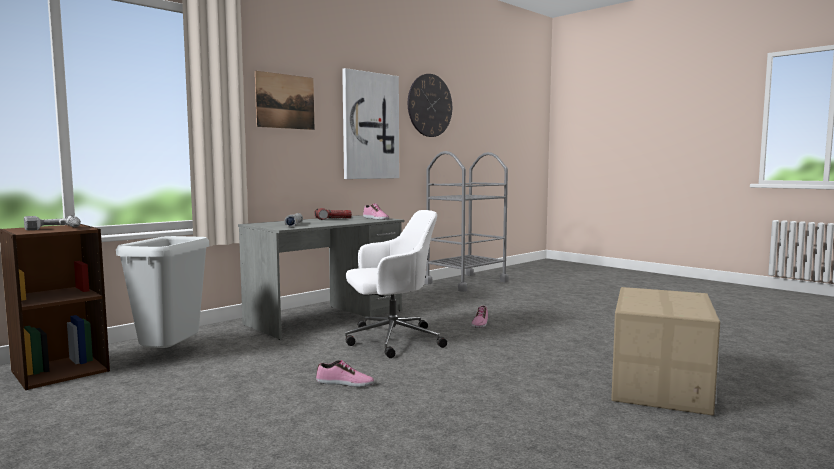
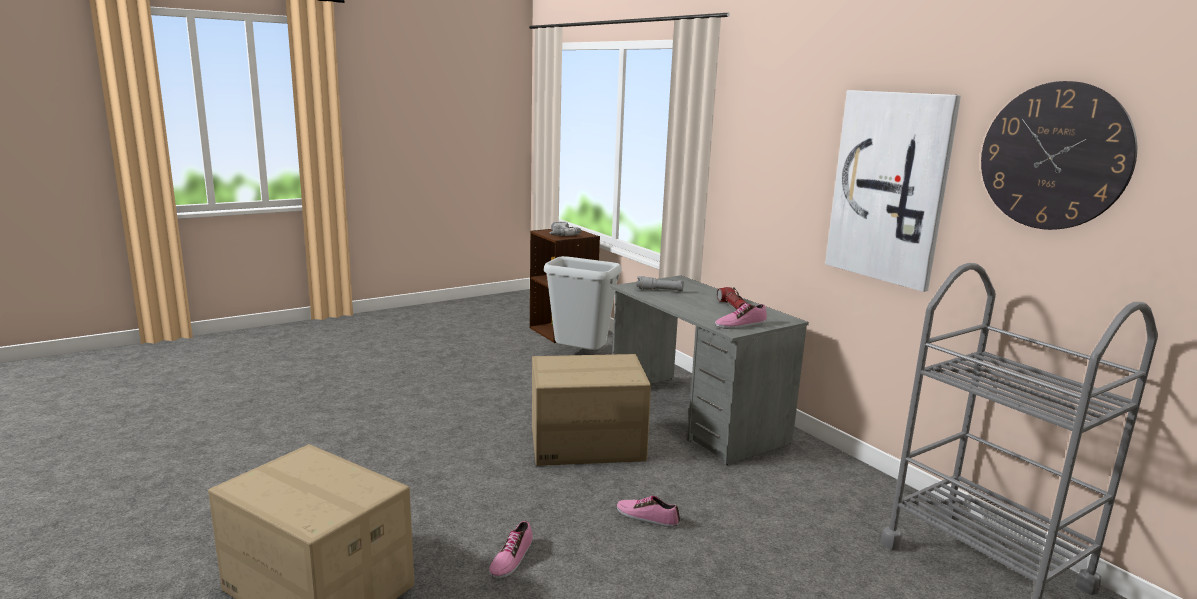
camera: 100 degrees right, 10 degrees up
(285, 101) = (769, 142): picture -> none
(345, 383) = (471, 414): shoe -> shoe (511, 558)
(391, 340) = (586, 444): white office chair -> cardboard box

